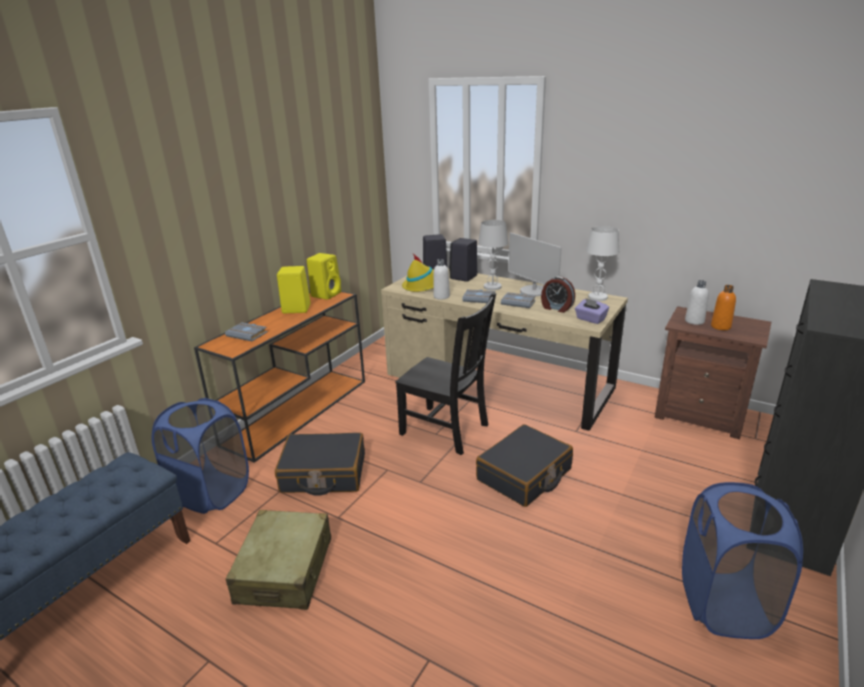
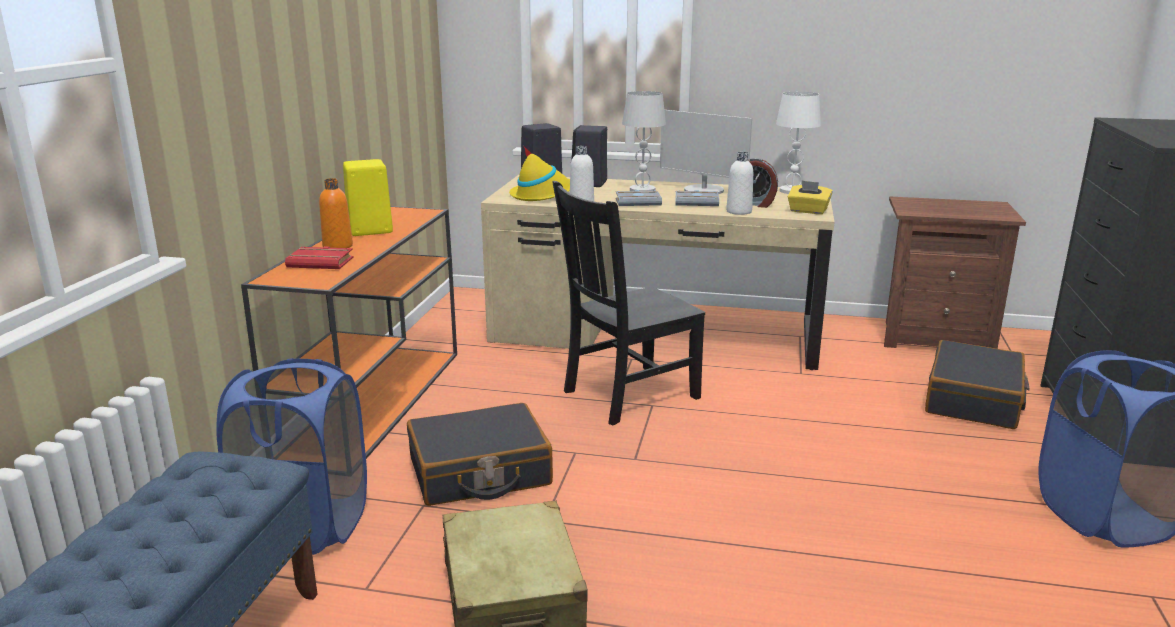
camera: 20 degrees left, 5 degrees down
(248, 334) = (322, 262): grey book -> red book
(326, 294) = (400, 212): yellow speaker -> none
(447, 430) = (627, 395): black chair -> black chair turned 135 degrees clockwise
(524, 475) = (772, 429): black suitcase -> black suitcase (973, 400)
(590, 319) = (808, 211): purple tissue box -> yellow tissue box
(694, 321) = (925, 207): white bottle -> white bottle (739, 211)
(720, 326) = (959, 210): orange bottle -> orange bottle (337, 246)

